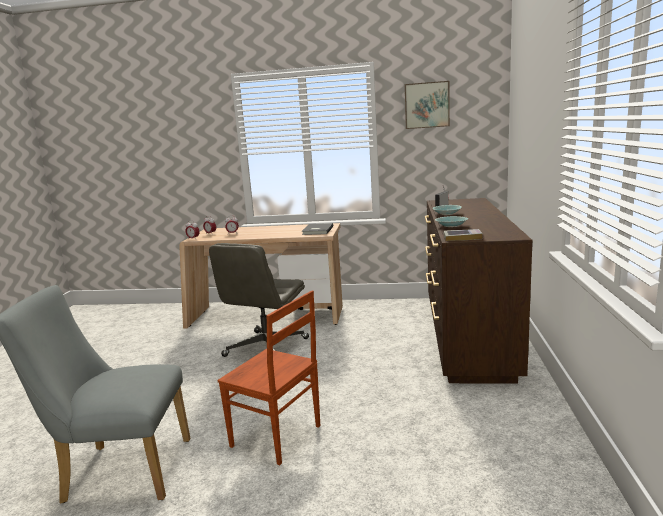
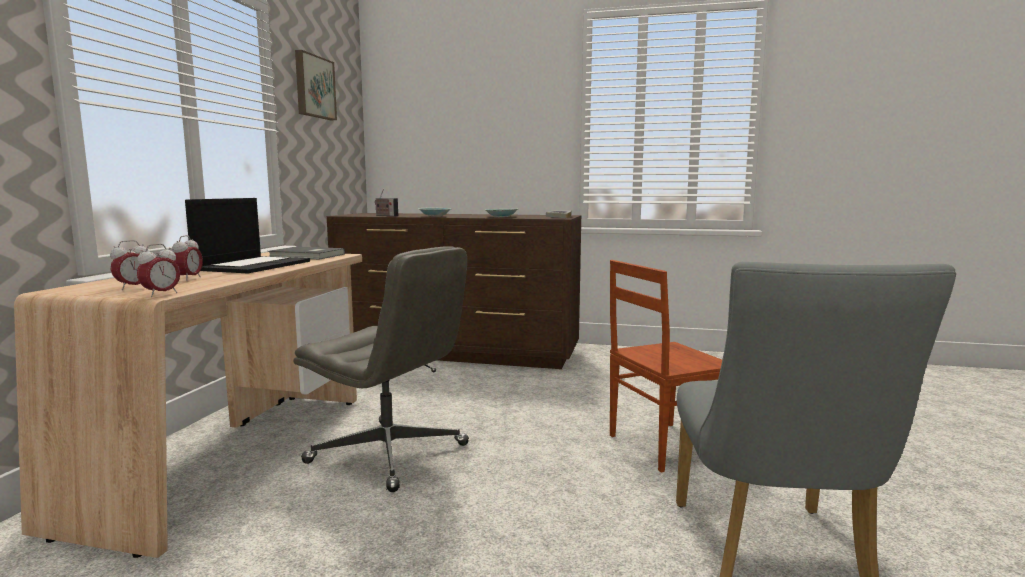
camera: 85 degrees left, 5 degrees down
(275, 232) = (253, 265): none -> laptop
(276, 437) = (663, 445): brown chair -> brown chair turned 150 degrees counterclockwise

